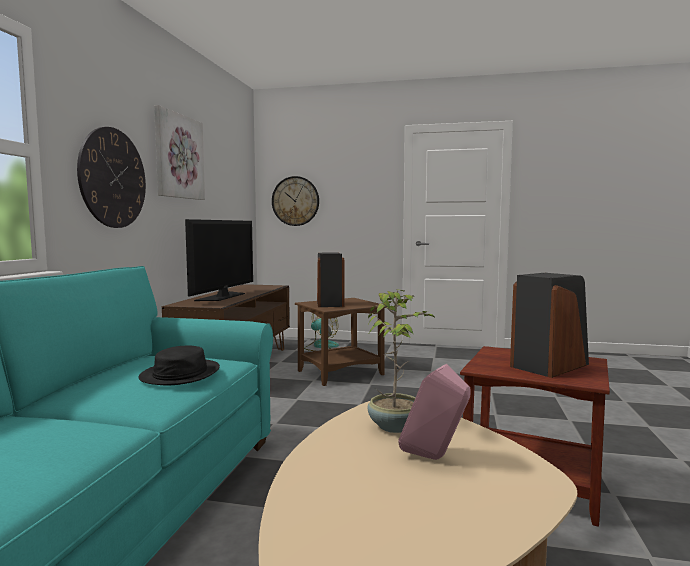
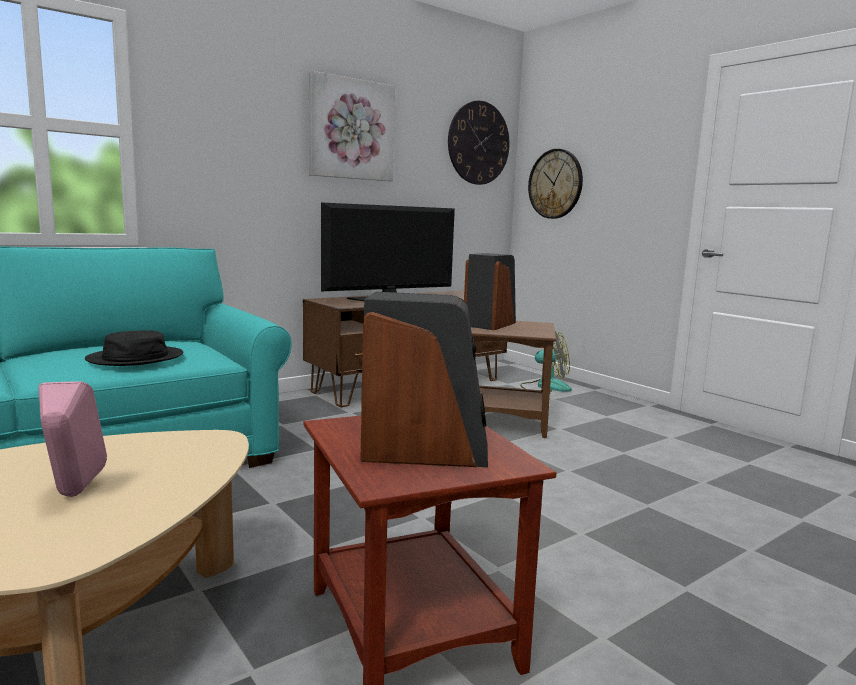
camera: 40 degrees right, 5 degrees up
(113, 178) = (237, 156): wall clock -> wall clock (478, 143)
(395, 426) = (155, 457): potted plant -> none

